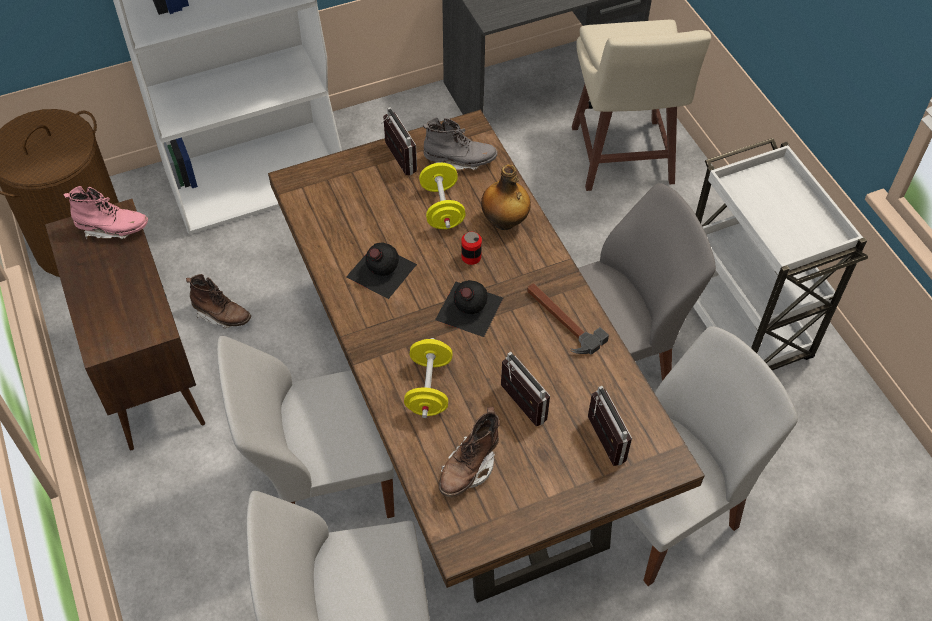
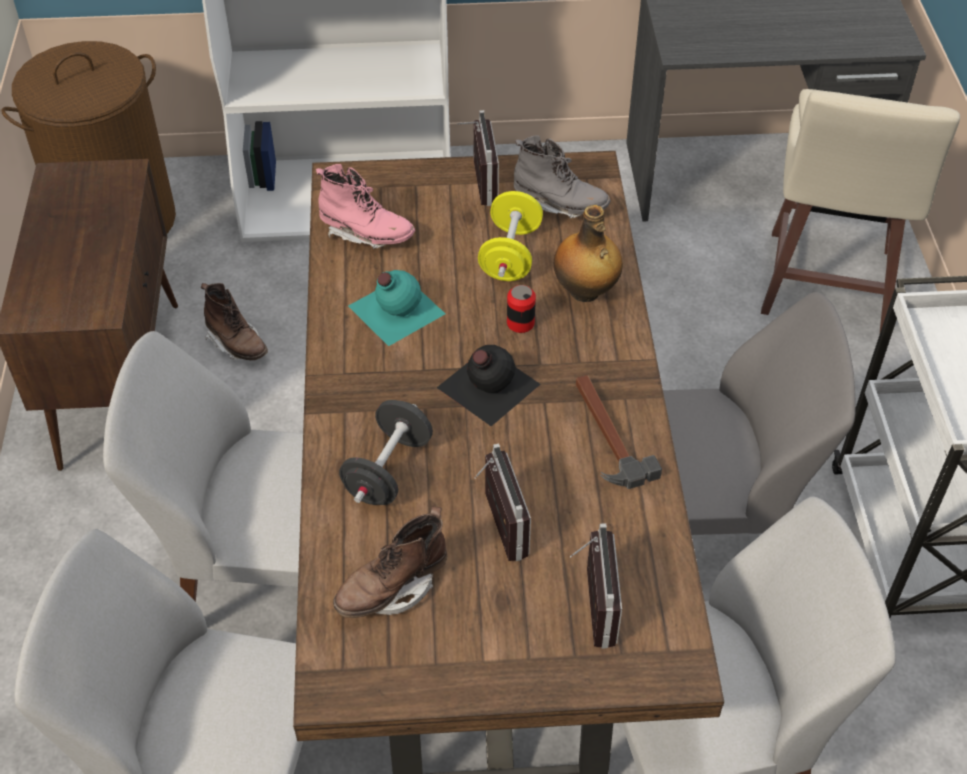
camera: 20 degrees right, 5 degrees down
(113, 229) = (109, 186): pink boot -> pink boot (366, 234)
(380, 270) = (394, 309): black bottle -> turquoise bottle
(429, 388) = (388, 470): yellow dumbbell -> black dumbbell

